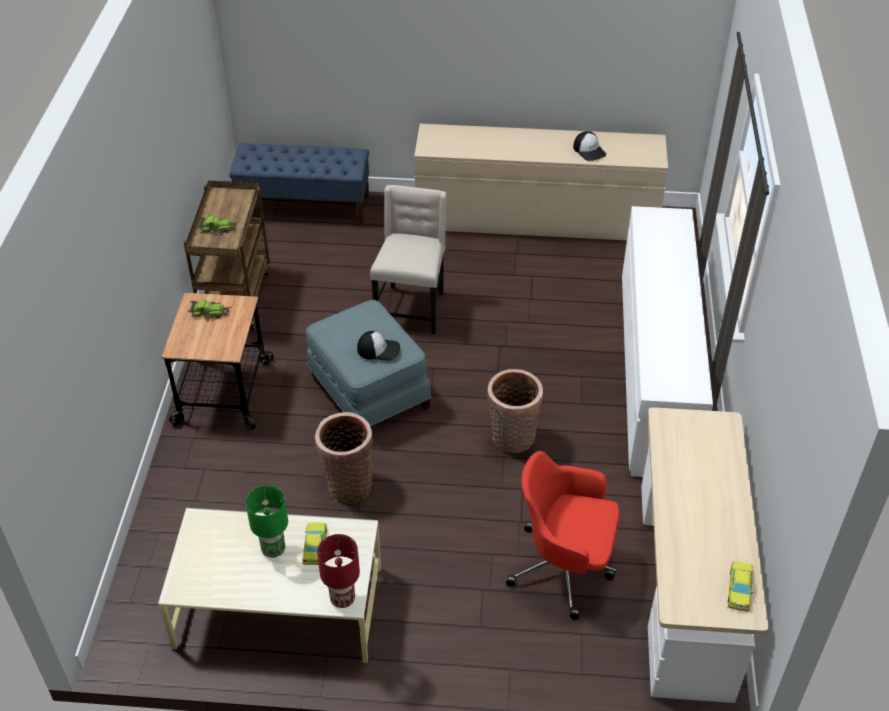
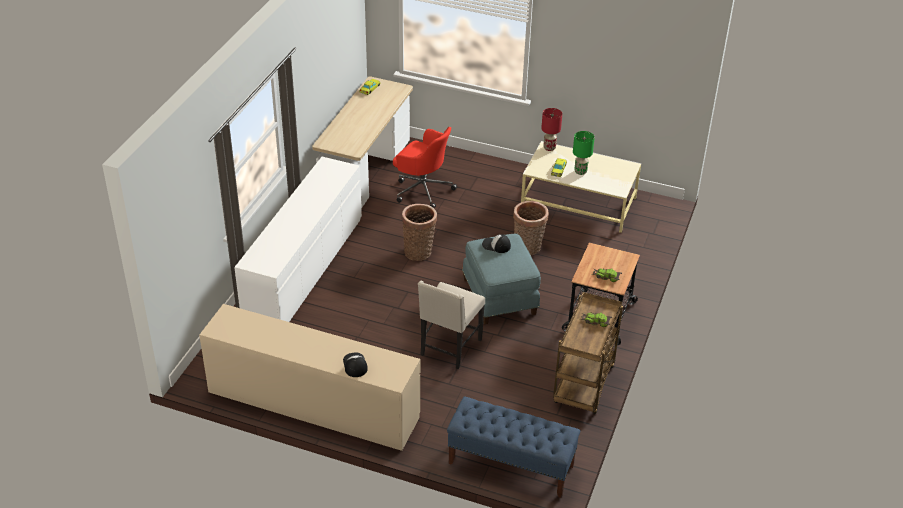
camera: 165 degrees left, 5 degrees down
(589, 150) = (273, 332): cap -> cap (354, 365)

